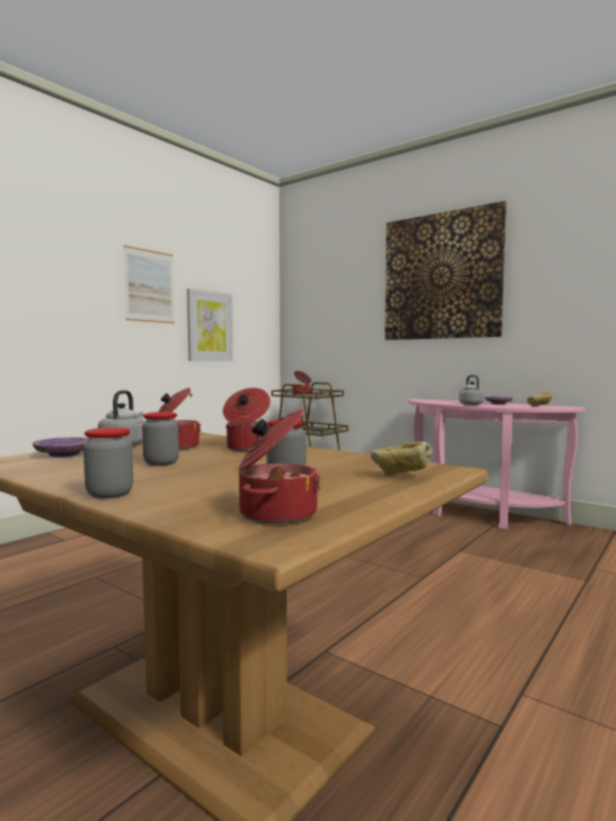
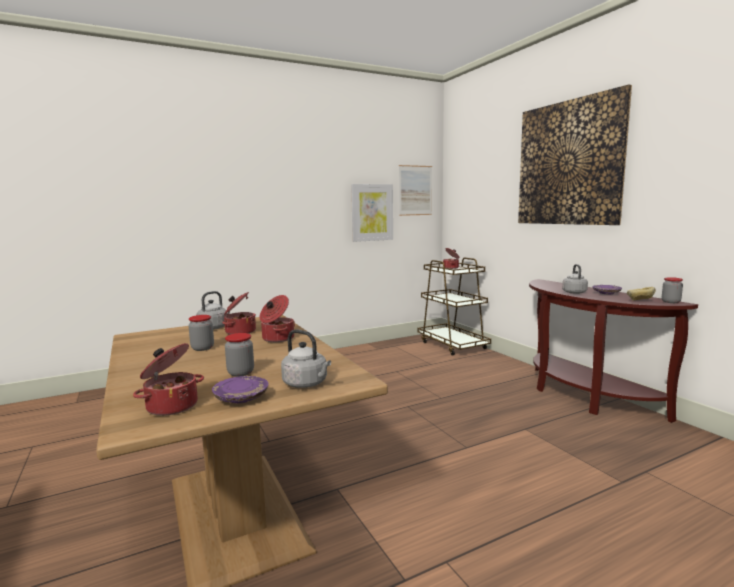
camera: 25 degrees right, 5 degrees up
(64, 454) = (170, 333): purple plate -> purple plate (241, 398)
(109, 494) = (130, 374): jar -> jar (670, 302)
(149, 286) = (318, 186): picture -> picture (415, 190)
(401, 477) = (307, 384): bread -> grey kettle
(478, 514) = (582, 395): pink console table -> brown console table

